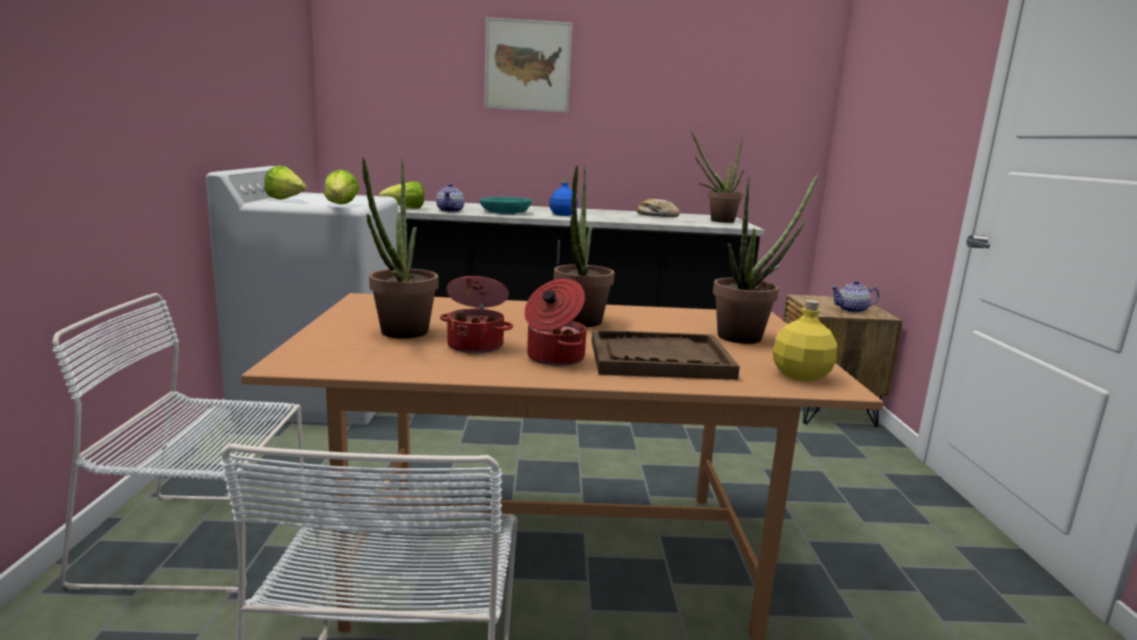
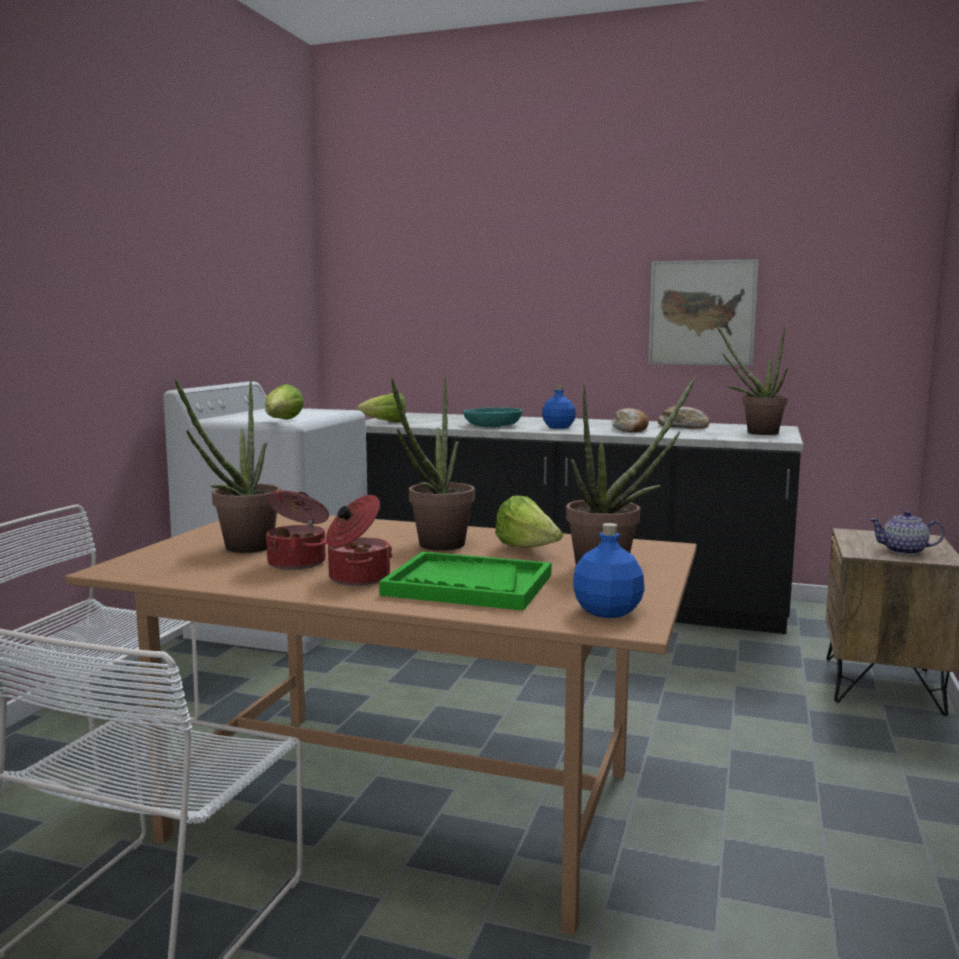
camera: 20 degrees right, 5 degrees down
(287, 200) = (241, 416): lettuce -> lettuce (528, 549)
(450, 211) = (431, 424): teapot -> none
(527, 66) = (534, 258): picture -> picture (702, 313)
(622, 217) = (630, 429): none -> bread
(659, 359) = (467, 585): brown tray -> green tray
(801, 375) = (608, 611): yellow bottle -> blue bottle

